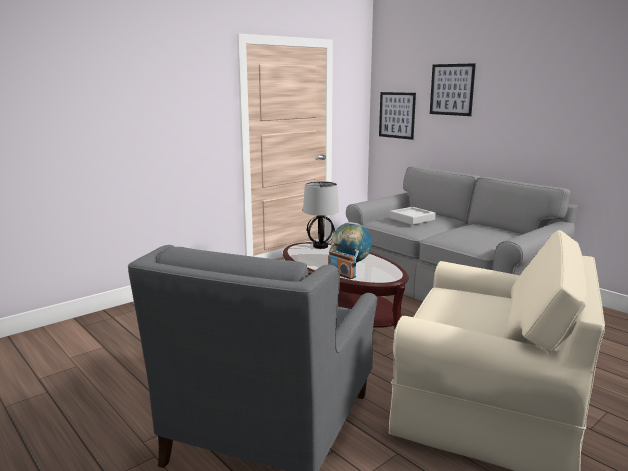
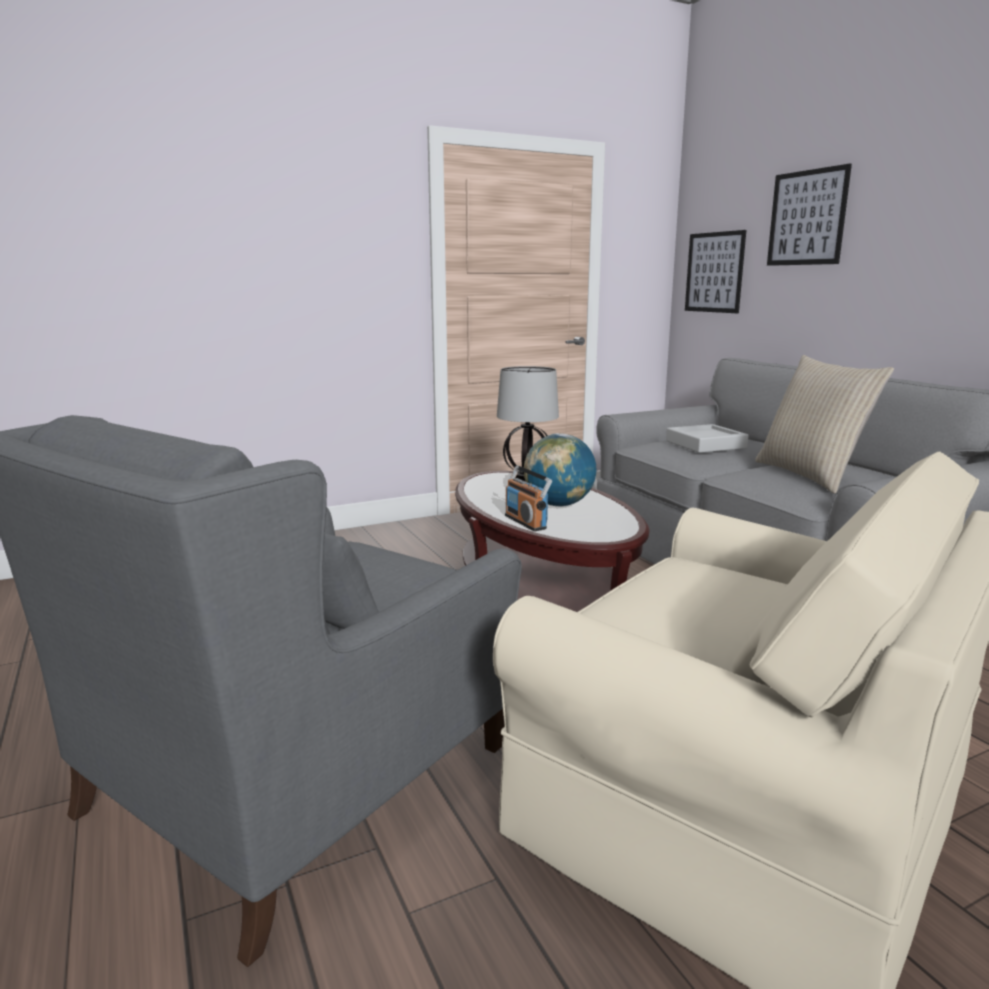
camera: 15 degrees right, 0 degrees up
(475, 235) = (810, 476): none -> beige pillow

